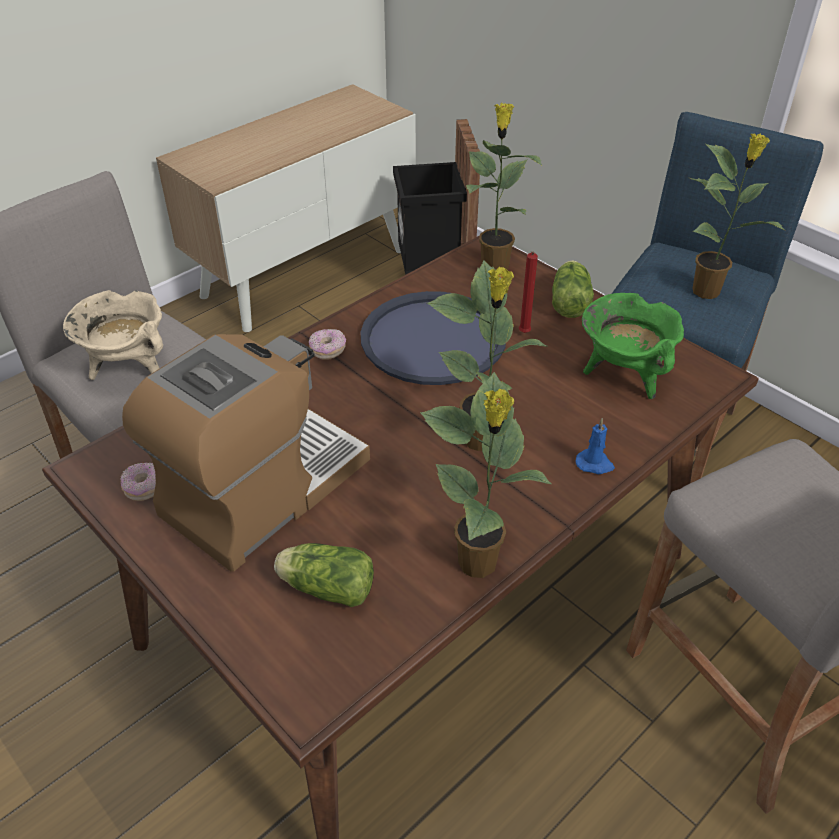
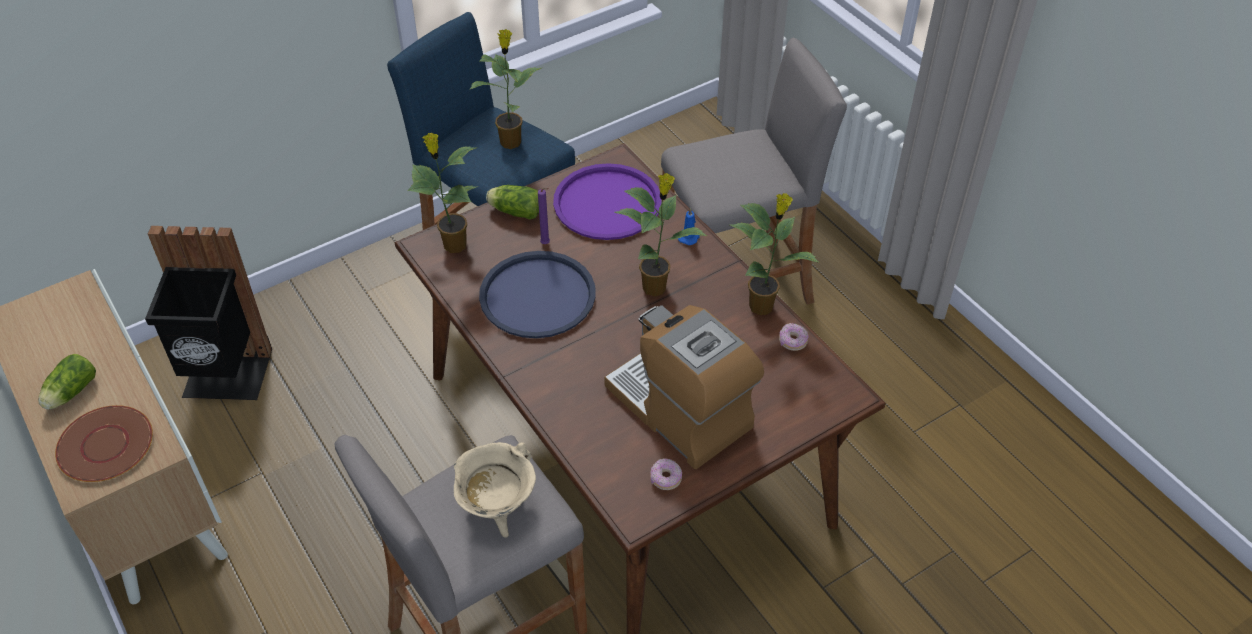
camera: 80 degrees left, 5 degrees up
(224, 158) = (105, 446): none -> brown plate
(325, 587) = (770, 381): lettuce -> lettuce (70, 393)
(328, 350) = (533, 361): donut -> donut (792, 341)
(523, 334) = (546, 244): red candle -> purple candle
(623, 375) = (607, 203): green cooking pot -> purple tray

